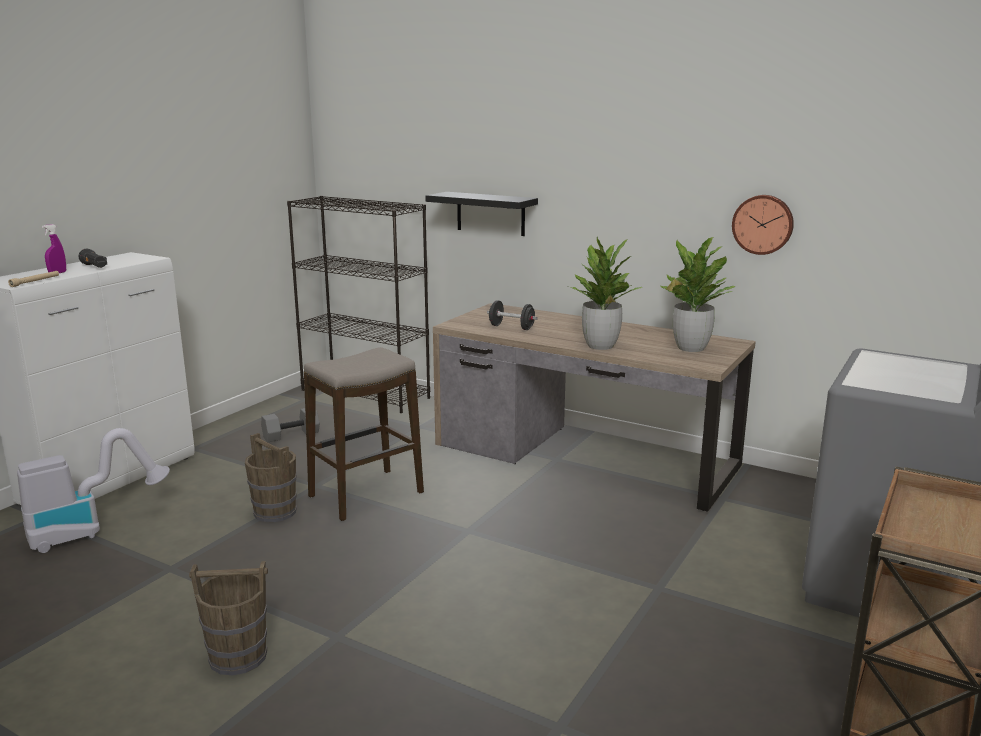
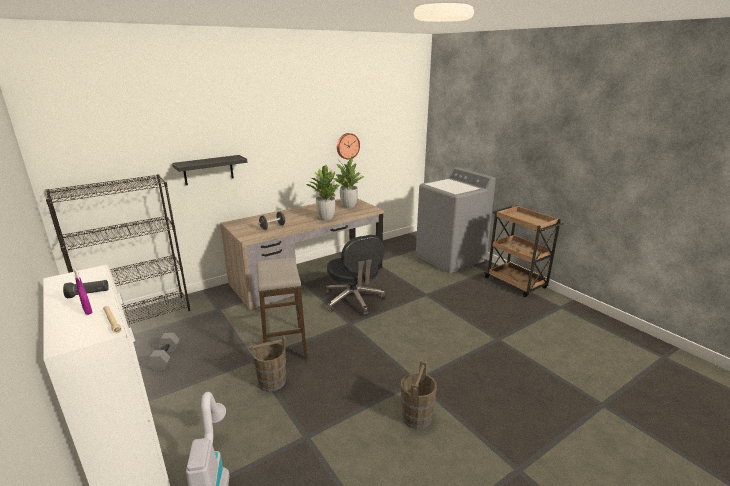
camera: 65 degrees left, 5 degrees up
(546, 516) = (354, 301): none -> black office chair

